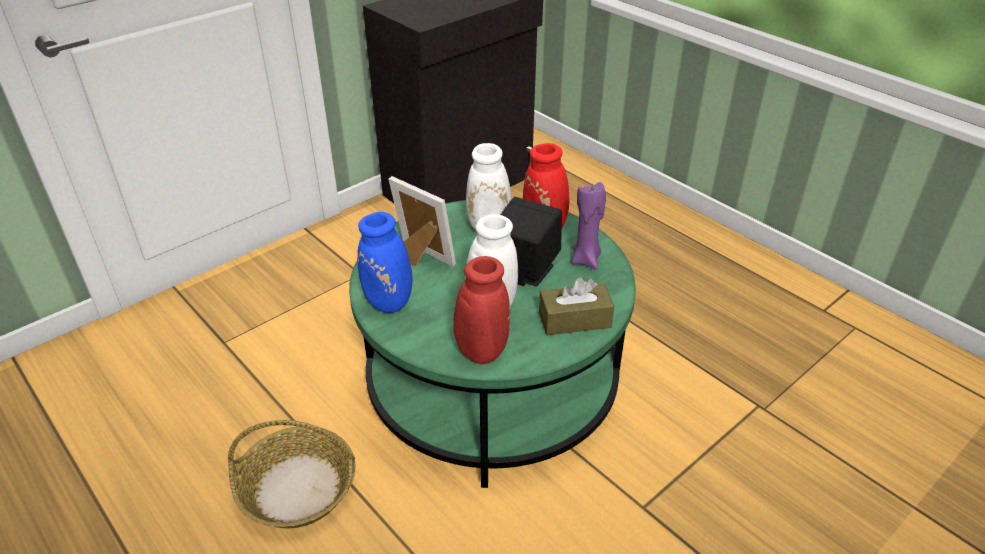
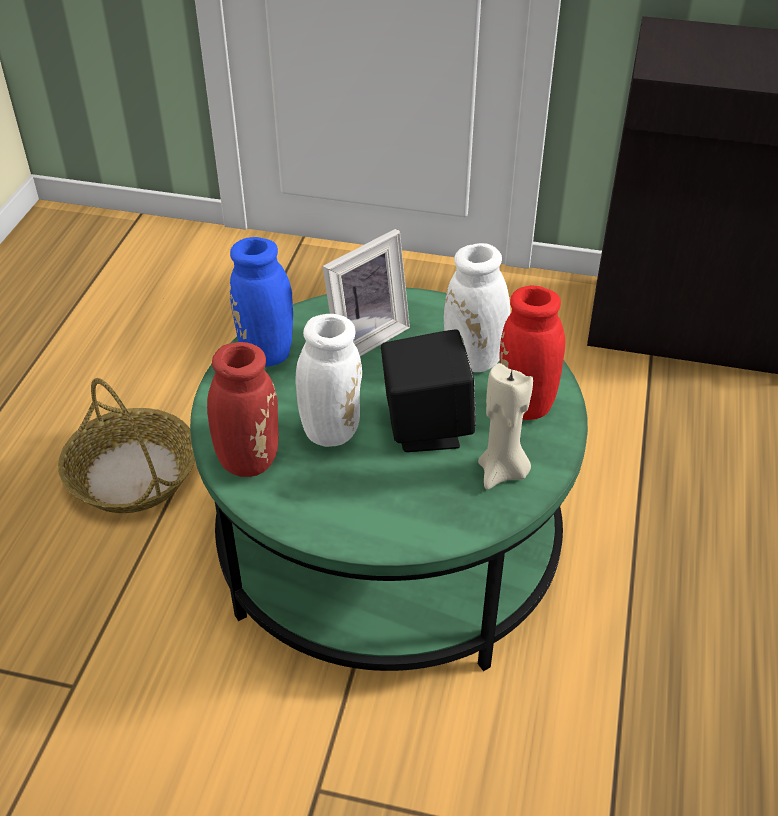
camera: 55 degrees right, 5 degrees up
(420, 259) = (363, 338): picture frame -> picture frame turned 45 degrees clockwise
(574, 320) = (373, 514): brown tissue box -> none
(586, 259) = (502, 472): purple candle -> beige candle

